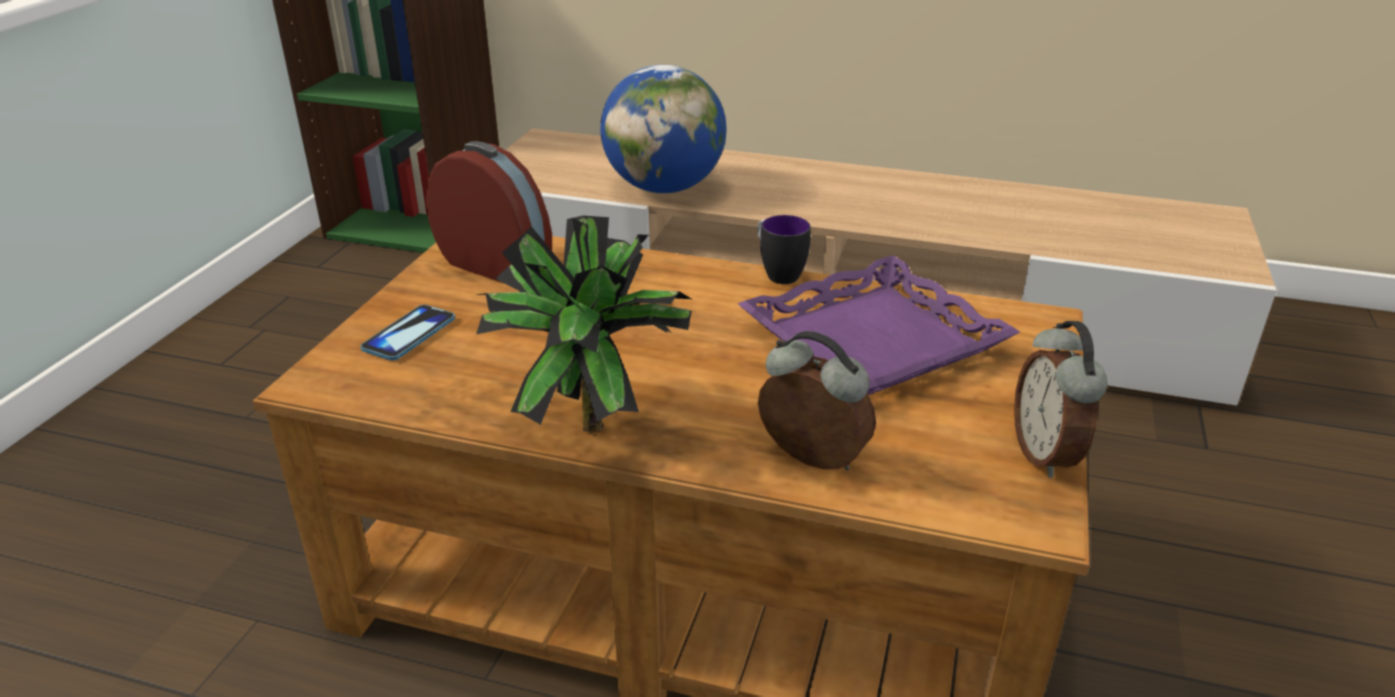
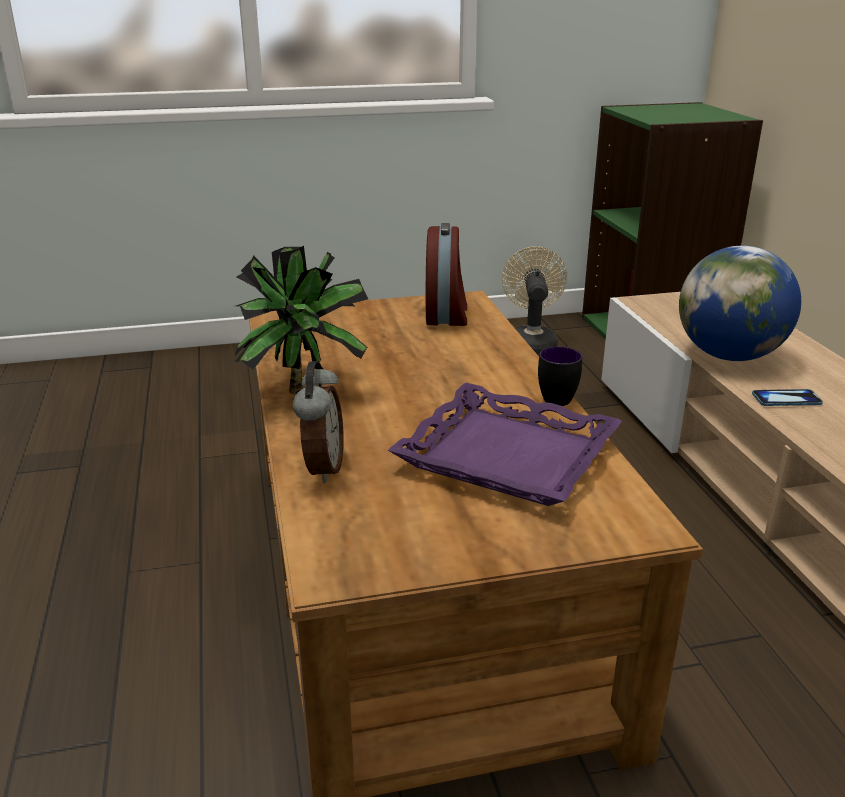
camera: 60 degrees right, 5 degrees down
(325, 292) = (531, 343): none -> beige fan
(409, 334) = (341, 319): phone -> phone (786, 399)
(1046, 455) = (420, 565): alarm clock -> none

